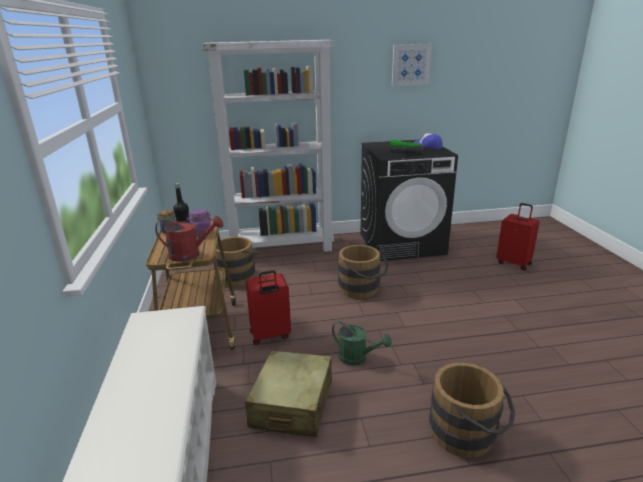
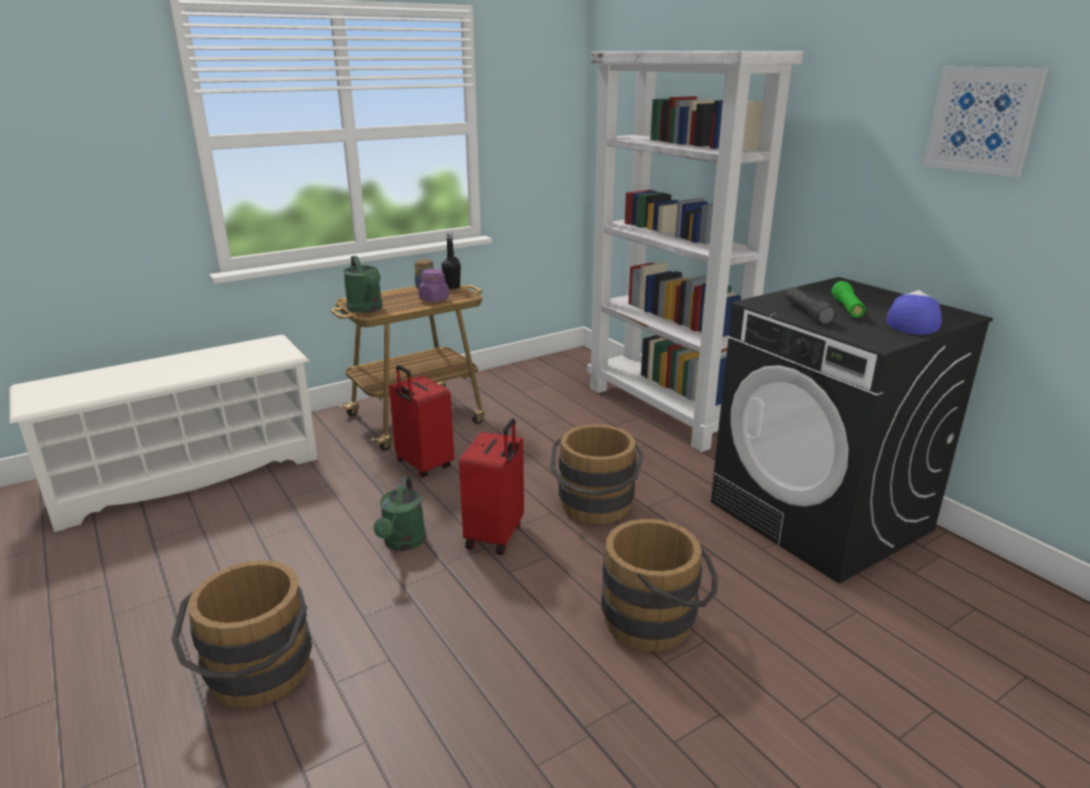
camera: 65 degrees right, 0 degrees up
(190, 254) = (367, 309): red watering can -> green watering can
(239, 276) = (549, 406): brown bucket -> brown bucket (657, 621)
(292, 404) = (293, 515): beige suitcase -> none
(514, 263) = (921, 704): red suitcase -> red suitcase (496, 536)

